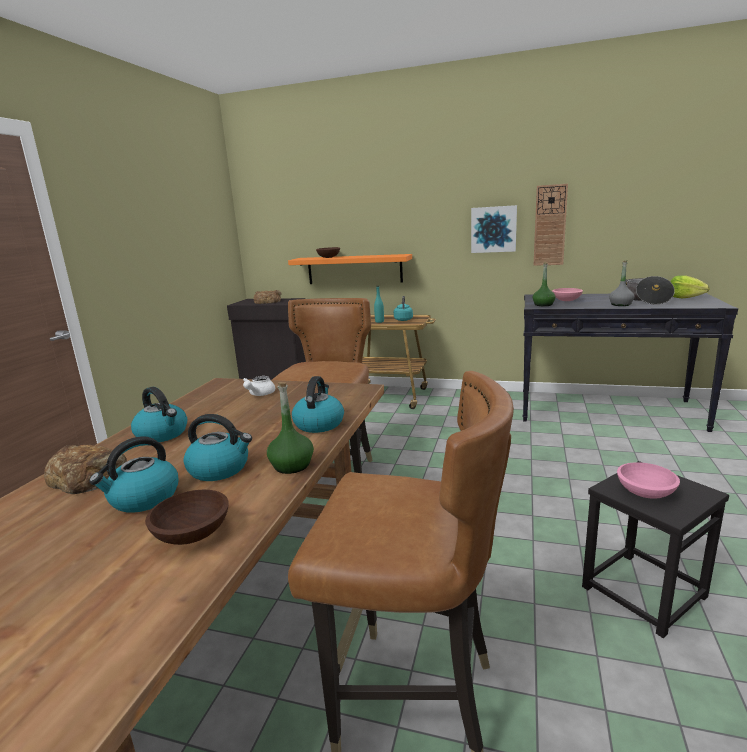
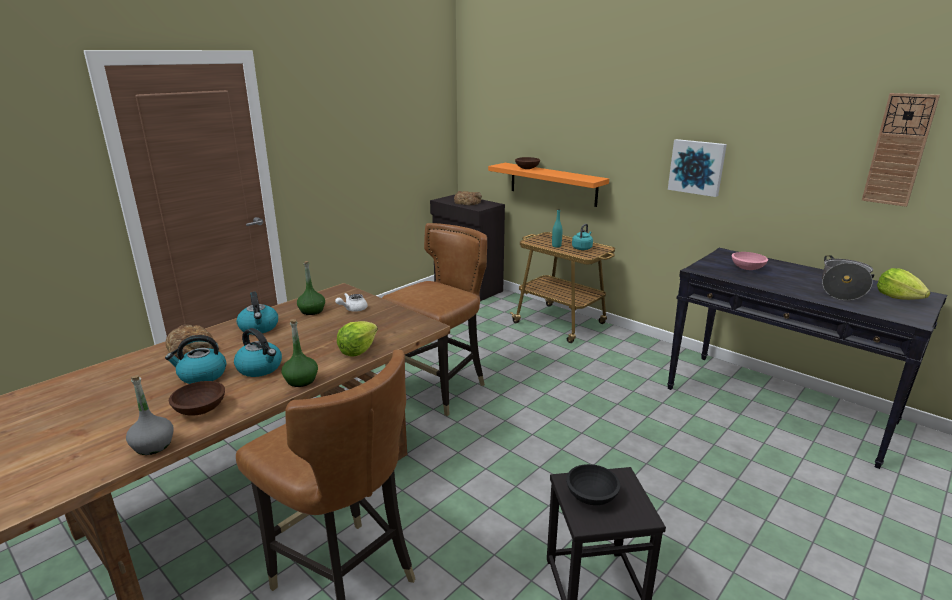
camera: 25 degrees right, 5 degrees up
(319, 423) = (358, 350): kettle -> lettuce
(543, 305) = (710, 269): green bottle -> green bottle (312, 311)
(550, 225) = (761, 174): wall clock -> wall clock (898, 150)
(620, 304) = (796, 289): grey bottle -> grey bottle (153, 445)
(645, 492) = (592, 495): pink bowl -> black bowl

